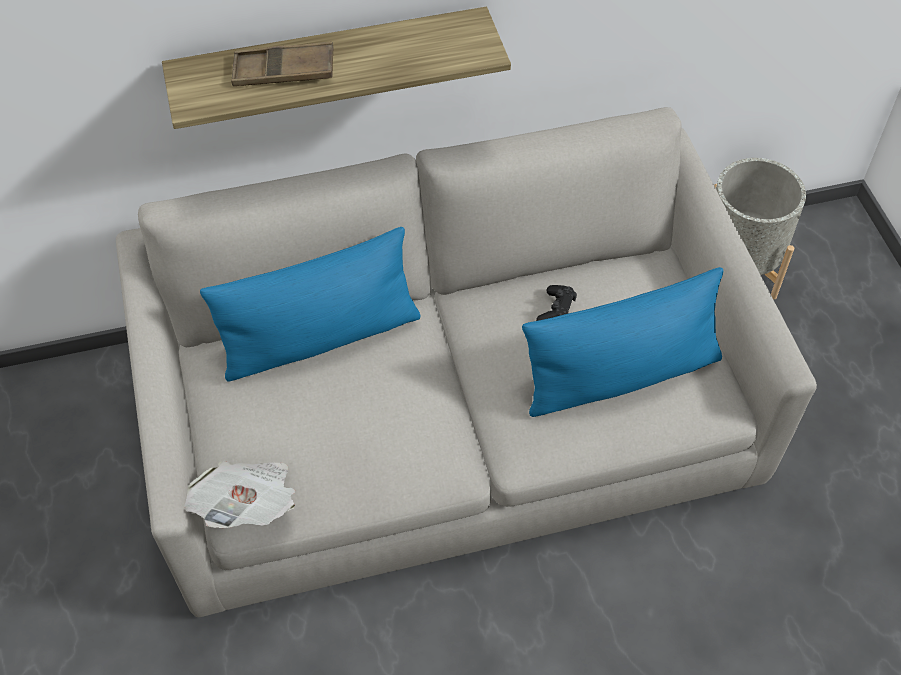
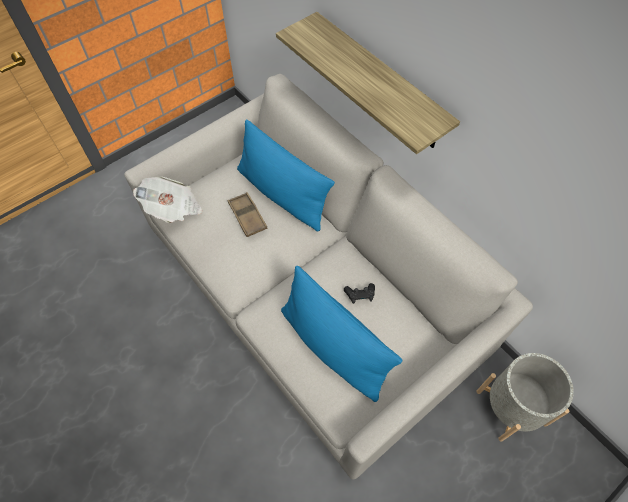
camera: 65 degrees right, 5 degrees up
(284, 71) = (340, 57): brown tray -> brown tray (247, 216)

